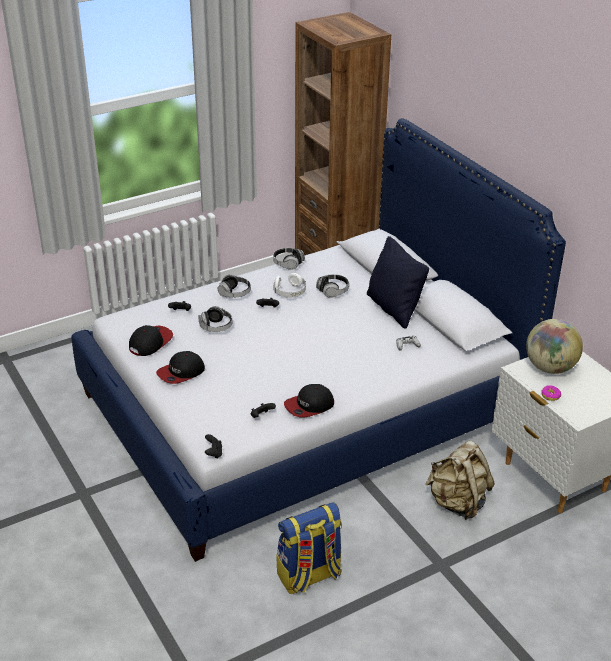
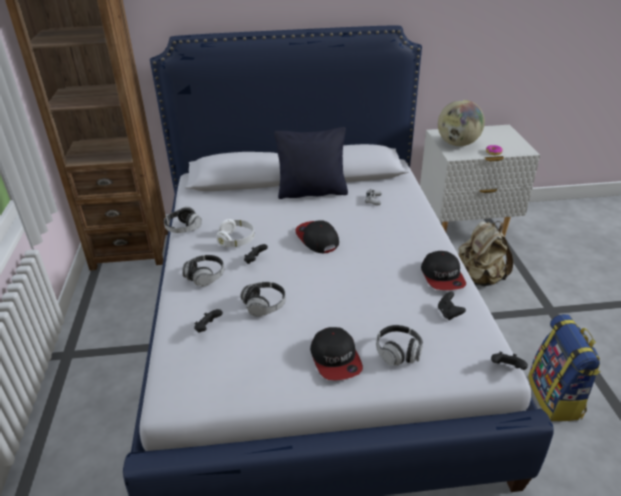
camera: 65 degrees left, 0 degrees up
(150, 342) = (255, 372): cap -> cap (317, 239)
(333, 291) = (257, 215): headphones -> headphones (398, 352)

